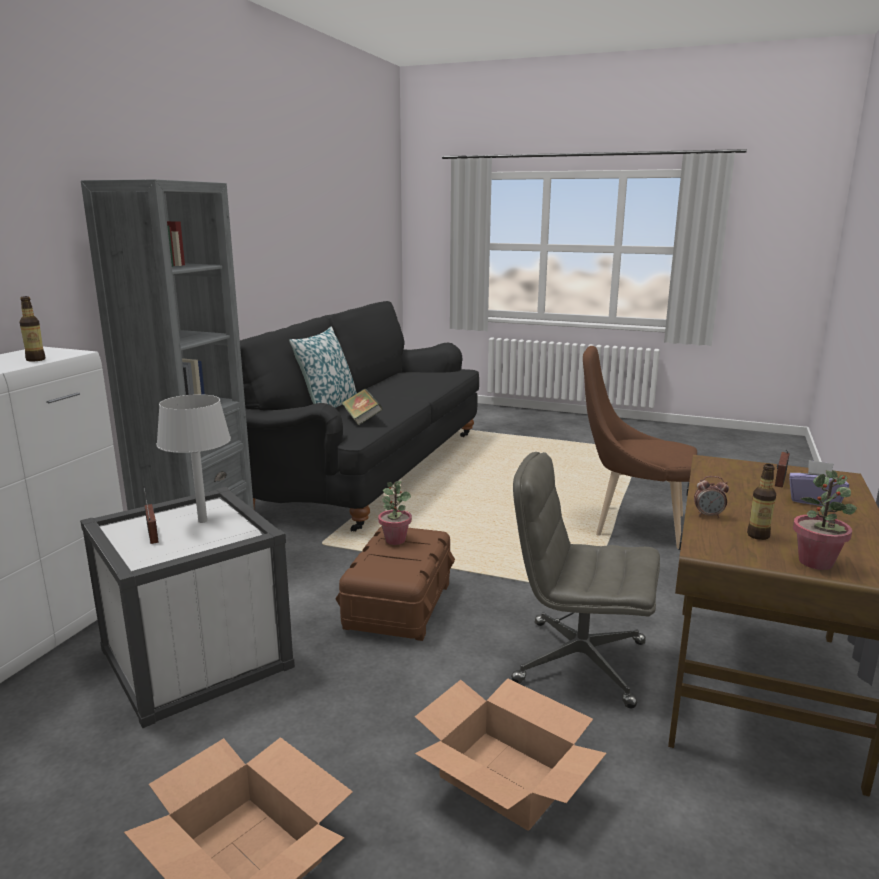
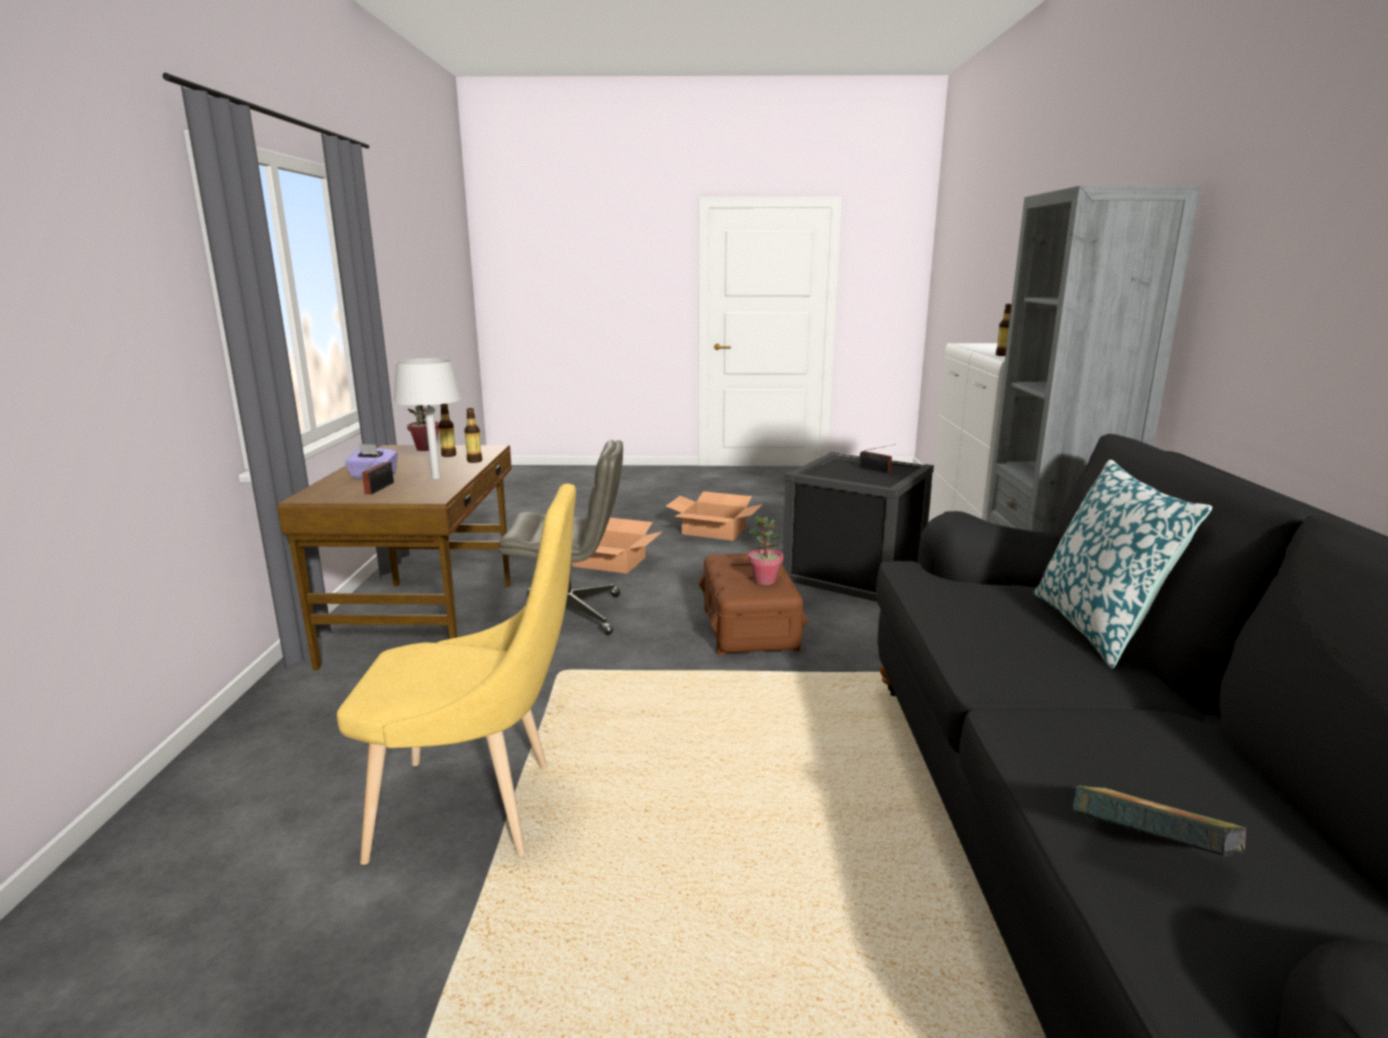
camera: 160 degrees right, 0 degrees up
(195, 658) = (854, 574): white storage box -> black storage box
(203, 521) = (861, 478): grey table lamp -> grey table lamp (436, 478)
(362, 419) = (963, 595): book -> book (1150, 856)
(632, 525) = (478, 809): brown chair -> yellow chair
(708, 515) = (474, 461): alarm clock -> bottle

